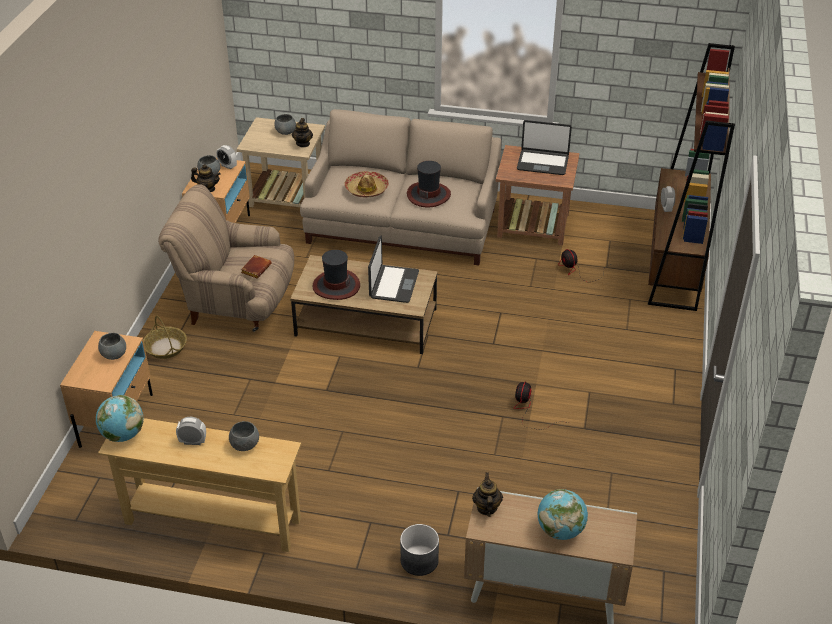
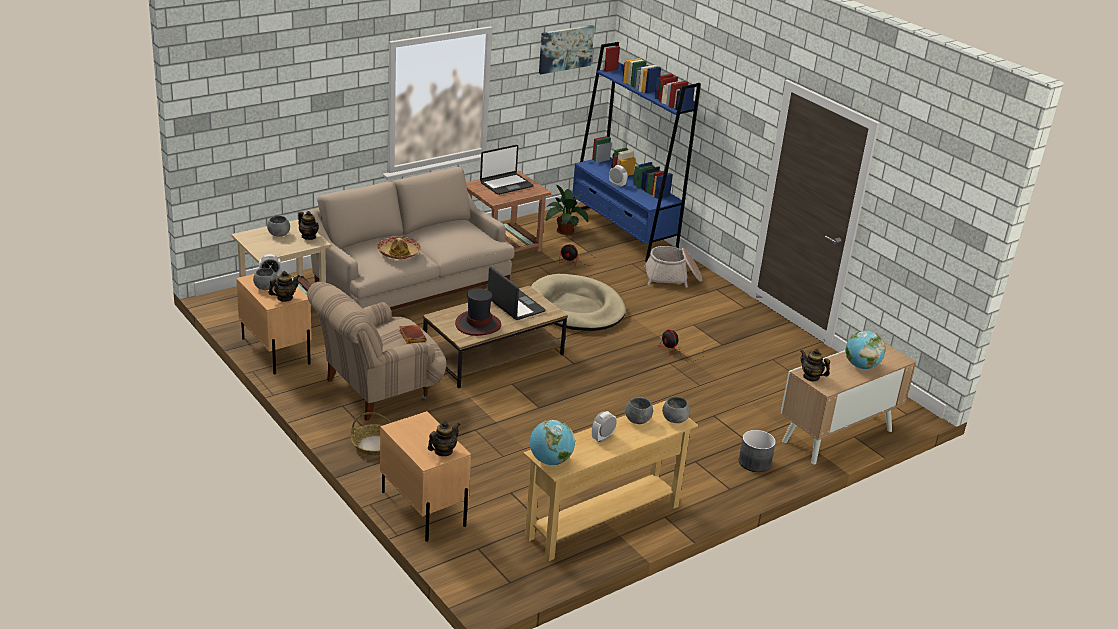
camera: 50 degrees left, 10 degrees down
(96, 378) = (443, 451): none -> teapot
(114, 354) = (427, 431): grey bowl -> grey bowl (674, 419)
(428, 195) = (450, 238): hat -> none
(503, 316) = (575, 308): none -> beige dog bed
(617, 234) = (564, 230): none -> potted plant
(648, 334) = (672, 278): none -> basket
(667, 36) = (565, 48): none -> picture
(674, 262) = (623, 232): brown bookcase -> blue bookcase

